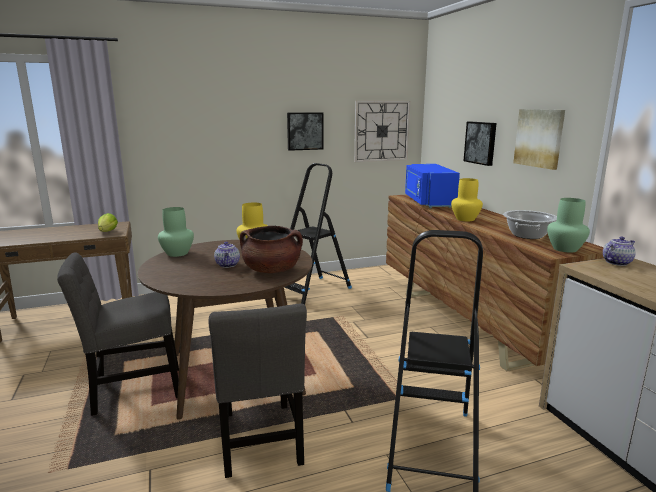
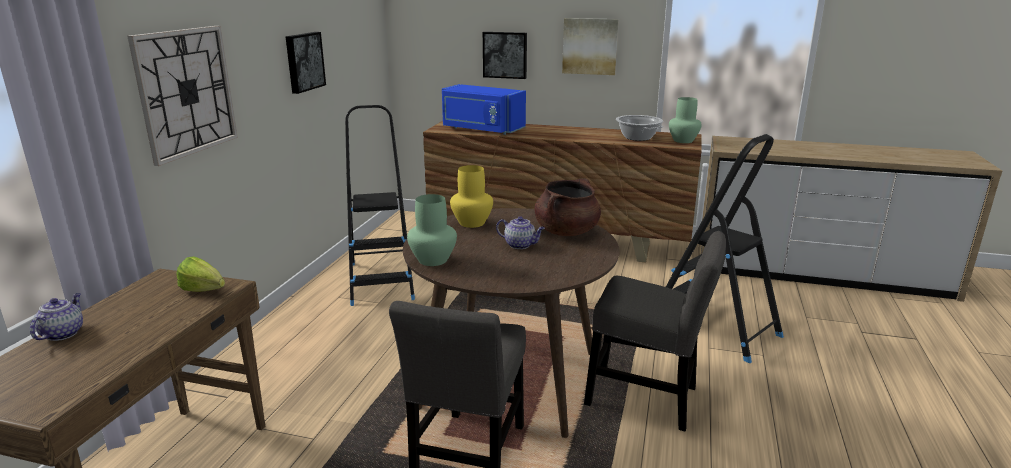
camera: 55 degrees left, 5 degrees up
(381, 131) = (362, 50): wall clock -> wall clock (186, 92)
(465, 219) = (563, 137): yellow vase -> none
(617, 262) = (725, 141): teapot -> teapot (63, 333)

